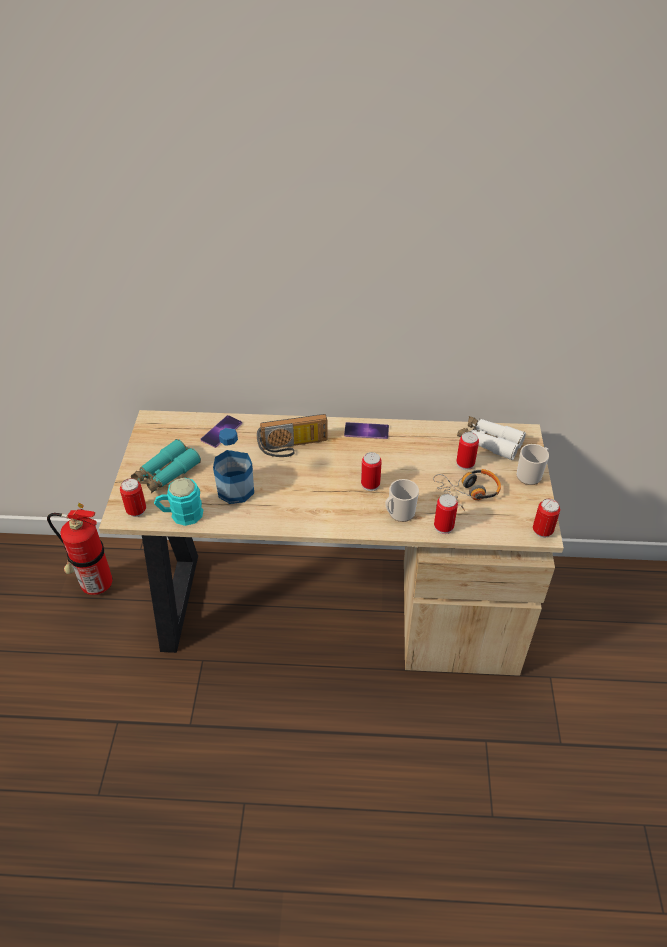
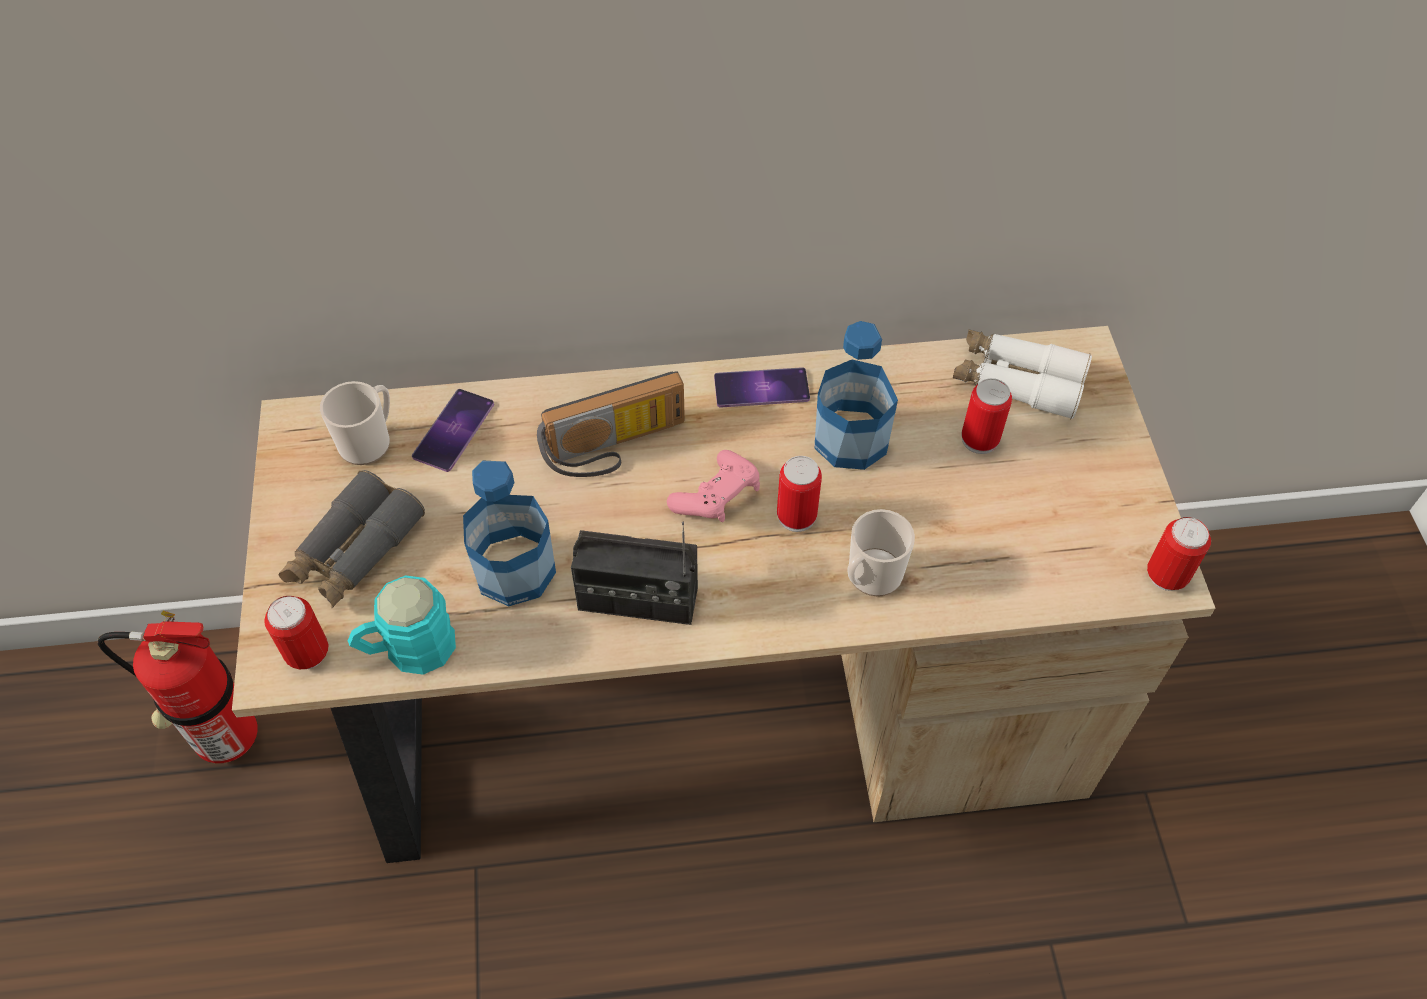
camera: 10 degrees left, 10 degrees up
(166, 473) = (354, 551): turquoise binoculars -> grey binoculars
(288, 509) = (637, 600): none -> radio
(335, 473) = (717, 498): none -> pink game controller
(403, 456) = (851, 439): none -> bottle
(443, 526) = (967, 595): can -> none
(468, 492) = (1000, 506): headphones -> none
(531, 475) = (1116, 447): mug -> mug (369, 441)

